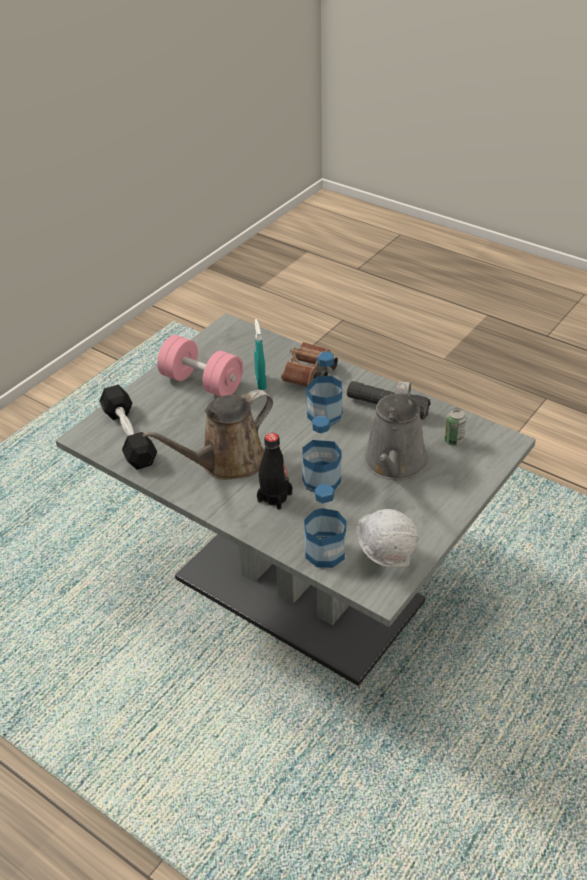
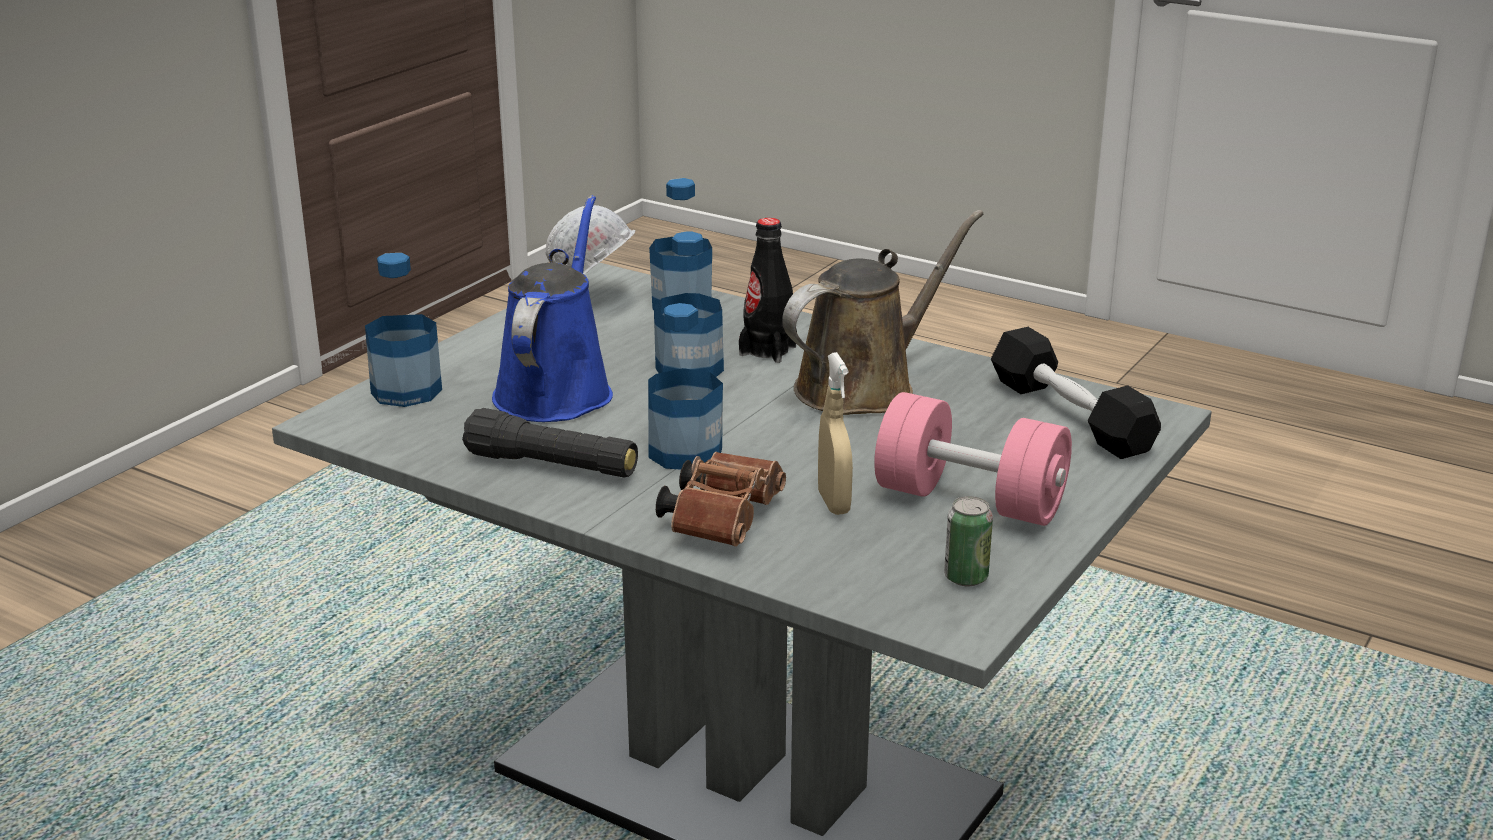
camera: 175 degrees right, 15 degrees down
(261, 383) = (834, 503): turquoise spray bottle -> beige spray bottle
(394, 463) = (556, 390): grey watering can -> blue watering can
(453, 441) = (434, 420): can -> can (966, 577)
(476, 465) = (406, 391): none -> bottle

